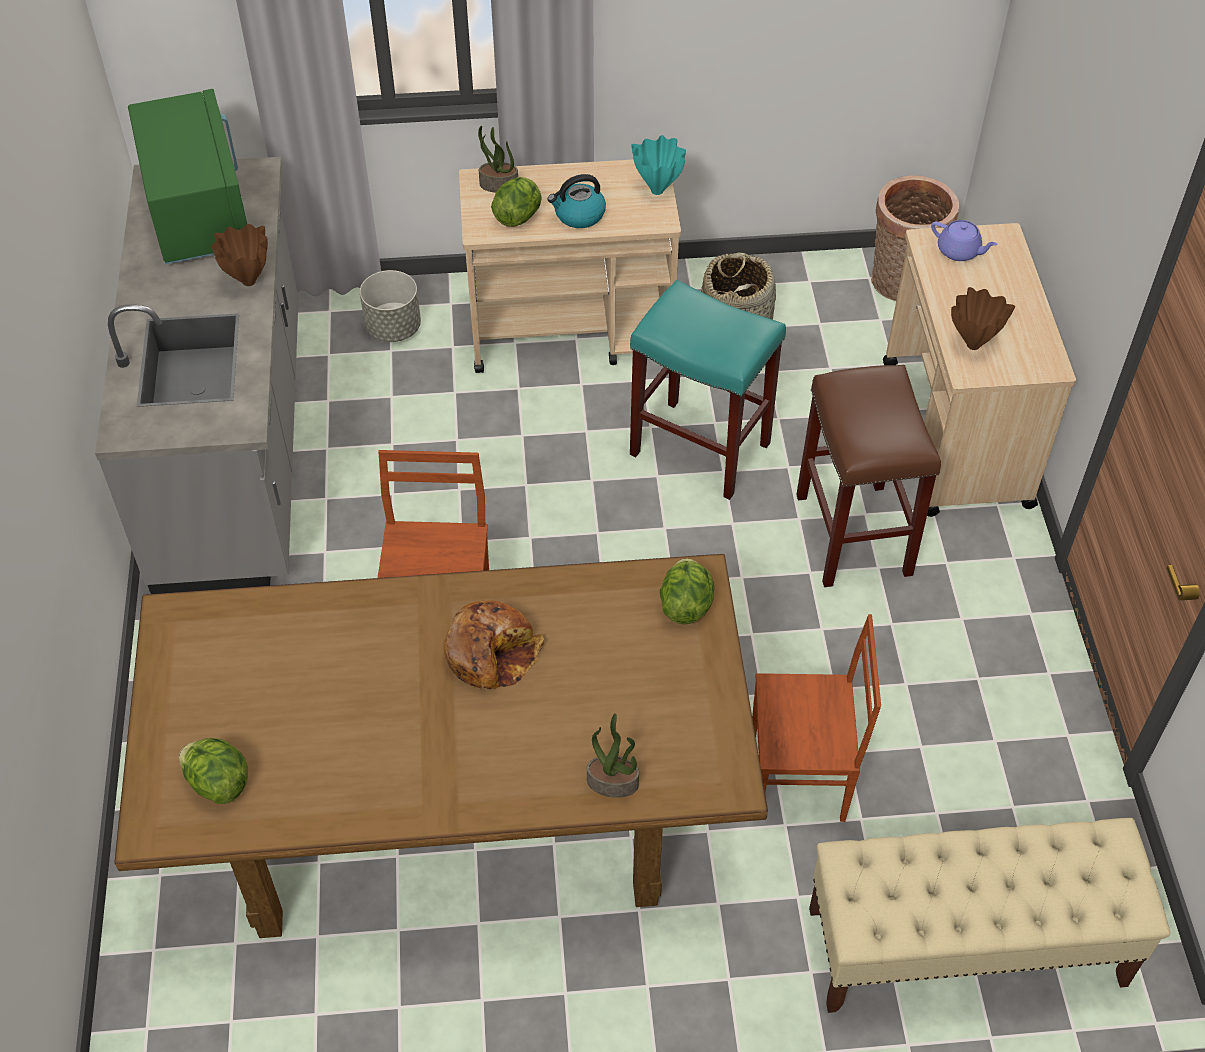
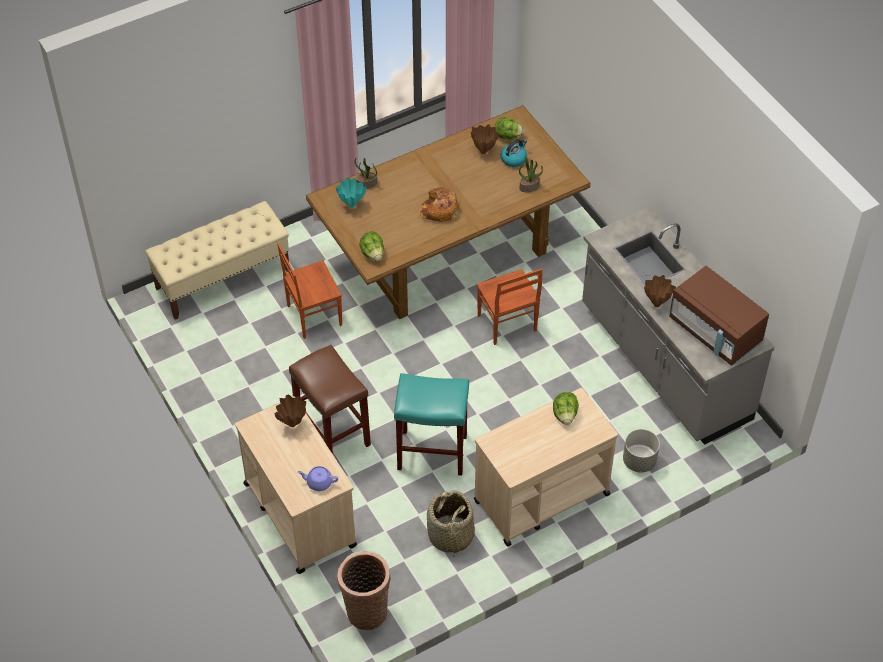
camera: 155 degrees right, 0 degrees up
(199, 212) = (715, 332): green microwave -> brown microwave
(300, 762) = (484, 152): none -> brown vase
(498, 185) = (589, 431): potted plant -> potted plant (529, 186)
(579, 215) = (534, 428): kettle -> kettle (514, 159)
(658, 191) = (501, 461): turquoise vase -> turquoise vase (351, 205)

